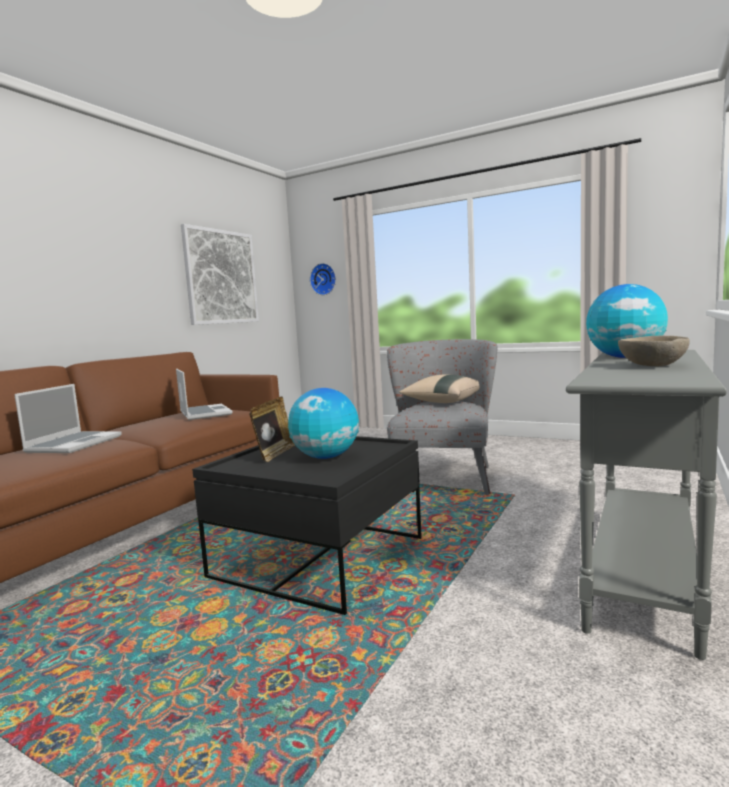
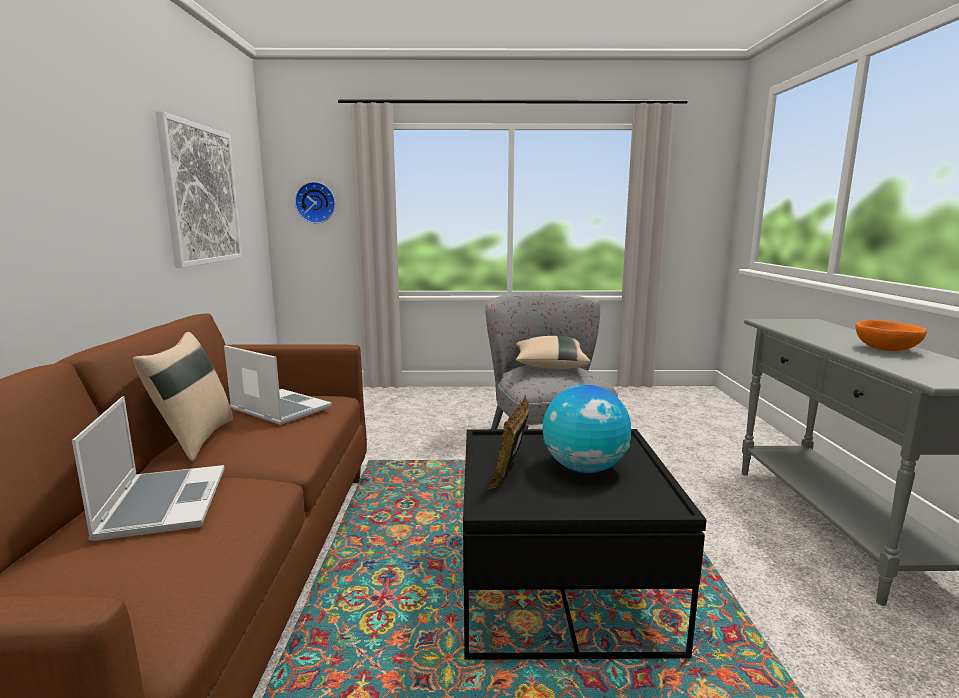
camera: 30 degrees left, 5 degrees up
(138, 423) = (194, 439): none -> beige pillow
(274, 454) = (510, 471): picture frame -> picture frame turned 150 degrees counterclockwise
(625, 357) = (810, 333): globe -> none
(651, 366) = (885, 350): beige bowl -> orange bowl

